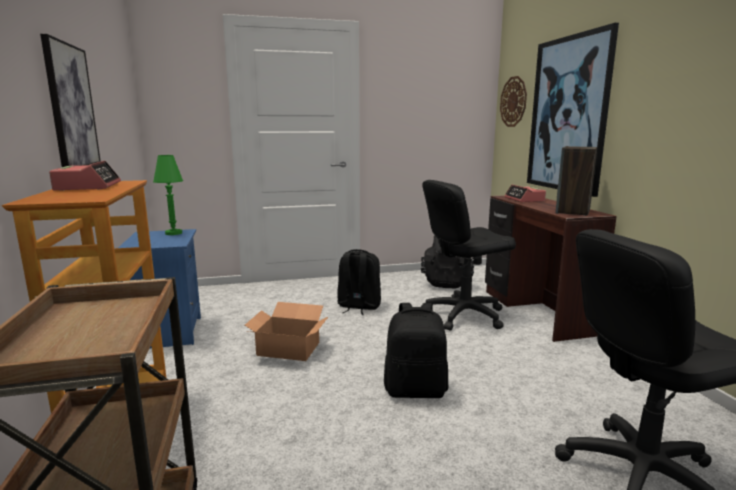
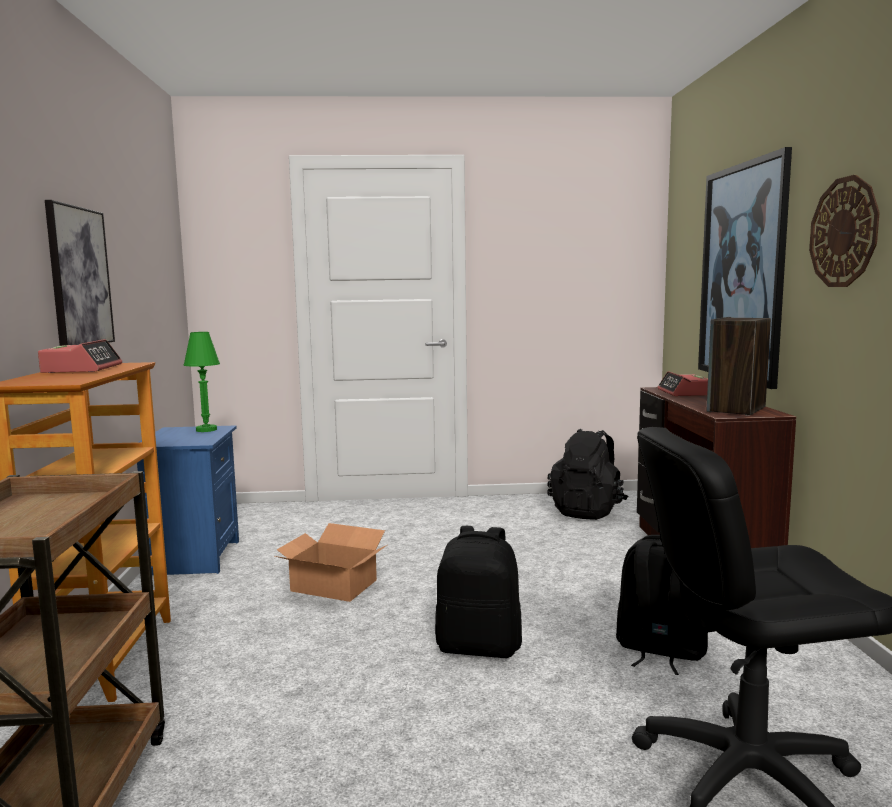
camera: 10 degrees right, 5 degrees down
(358, 307) = (447, 538): black backpack -> black backpack (659, 650)
(464, 315) = (591, 556): black office chair -> none
(513, 101) = (683, 254): wall clock -> wall clock (844, 232)

